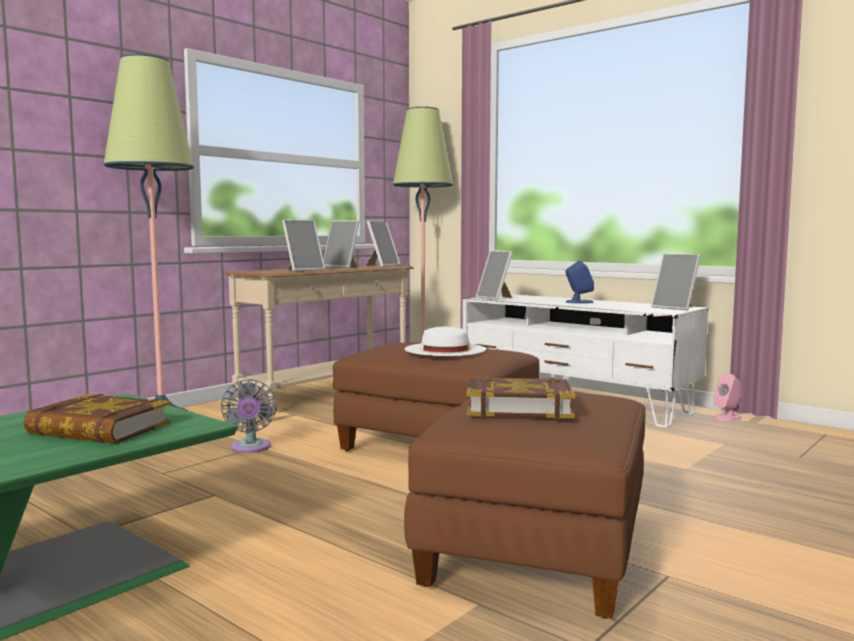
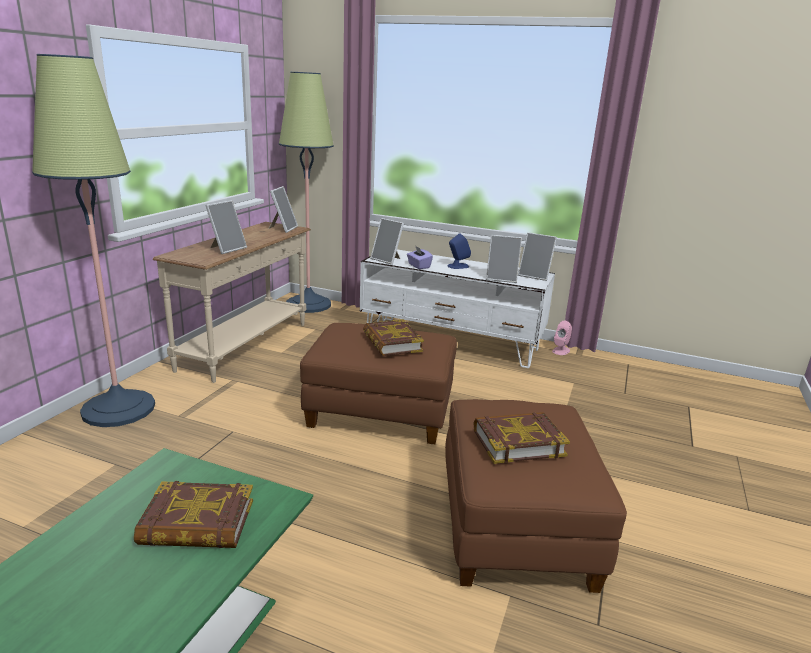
camera: 20 degrees left, 15 degrees up
(250, 448) = (226, 434): grey fan -> none
(342, 266) = (250, 233): picture frame -> picture frame (502, 278)
(445, 349) = (392, 342): white hat -> book
(528, 301) = (418, 266): none -> purple tissue box

